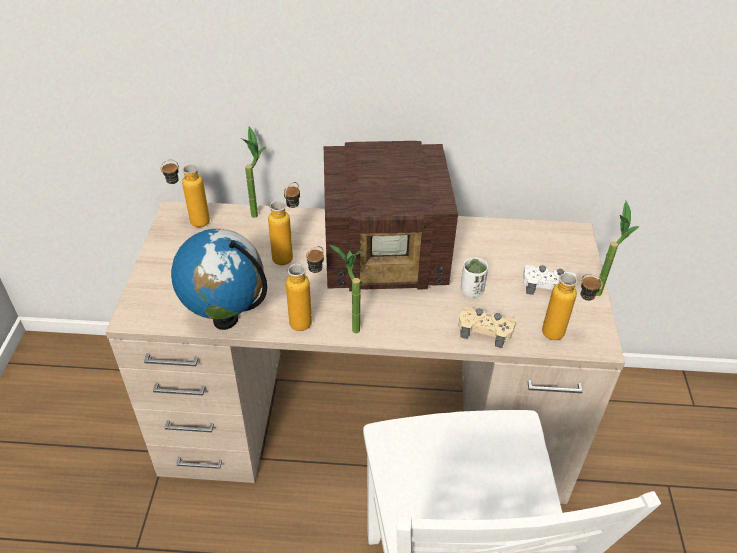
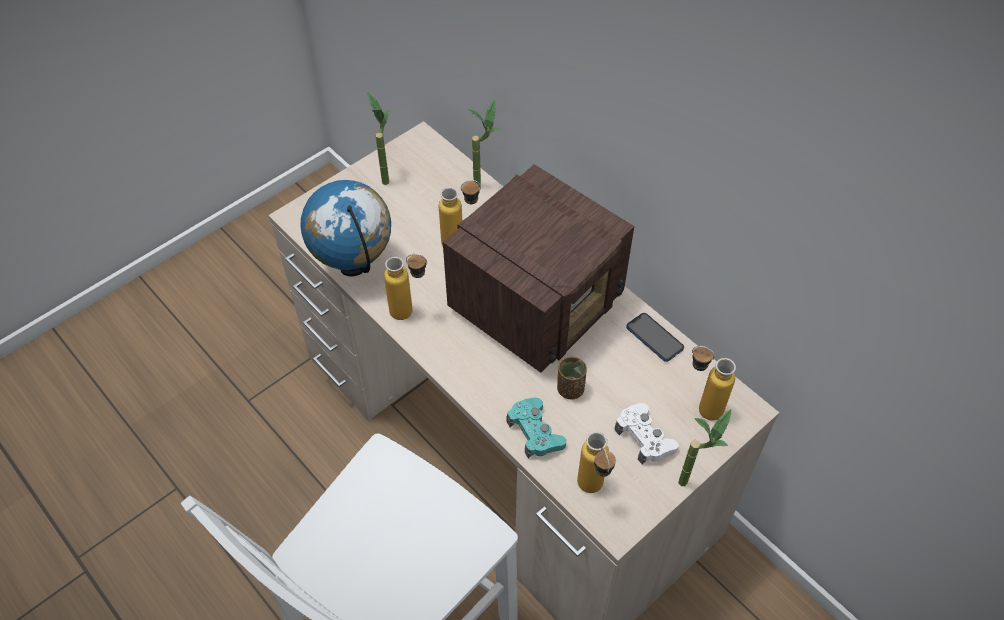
camera: 45 degrees right, 10 degrees up
(191, 223) = (421, 160): bottle -> bottle (700, 407)
(349, 326) = (433, 342): potted plant -> potted plant (384, 176)
(386, 256) = (538, 302): radio -> radio turned 90 degrees counterclockwise
(471, 290) = (570, 389): white cup -> brown cup
(480, 230) = (654, 338): none -> phone
(485, 330) = (535, 432): beige game controller -> turquoise game controller

